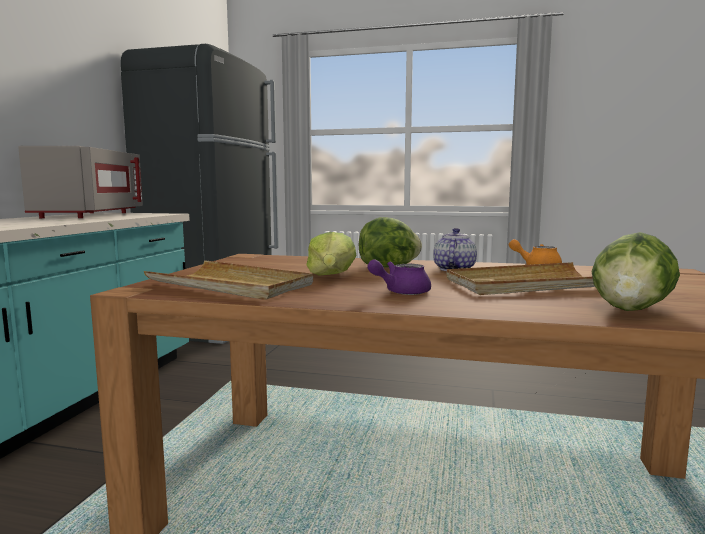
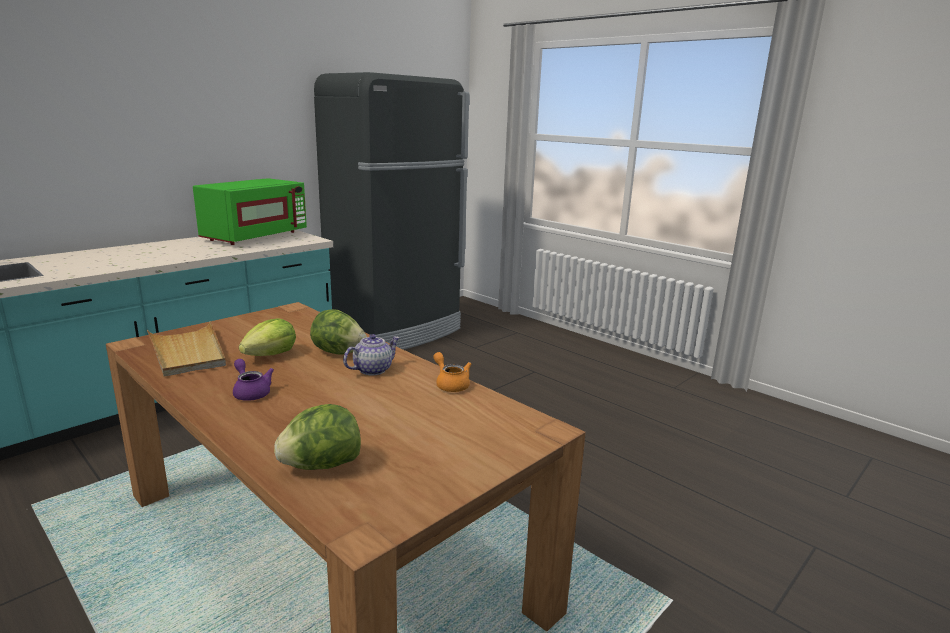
camera: 30 degrees right, 10 degrees up
(90, 215) = (255, 237): grey microwave -> green microwave
(401, 292) = (251, 392): purple teapot -> purple teapot turned 45 degrees clockwise
(529, 285) = (357, 410): beige tray -> none

